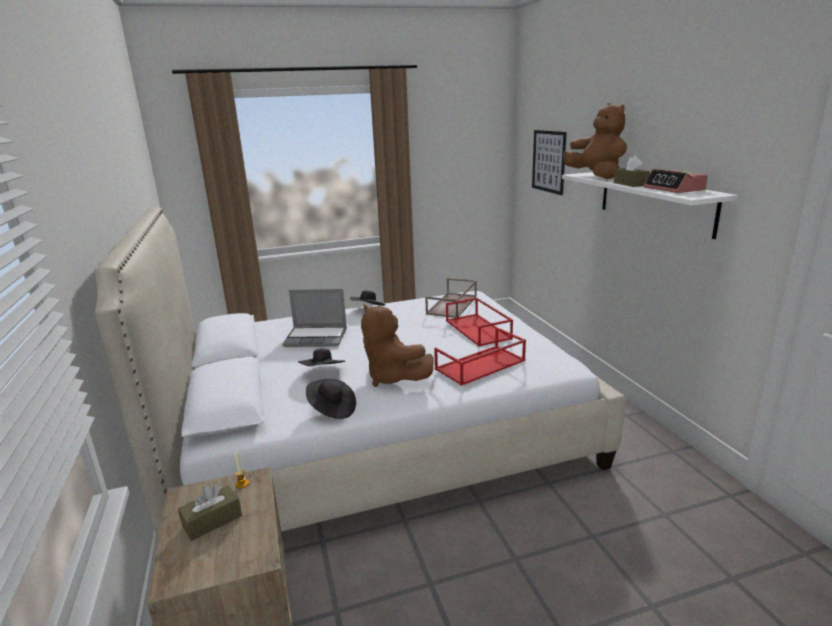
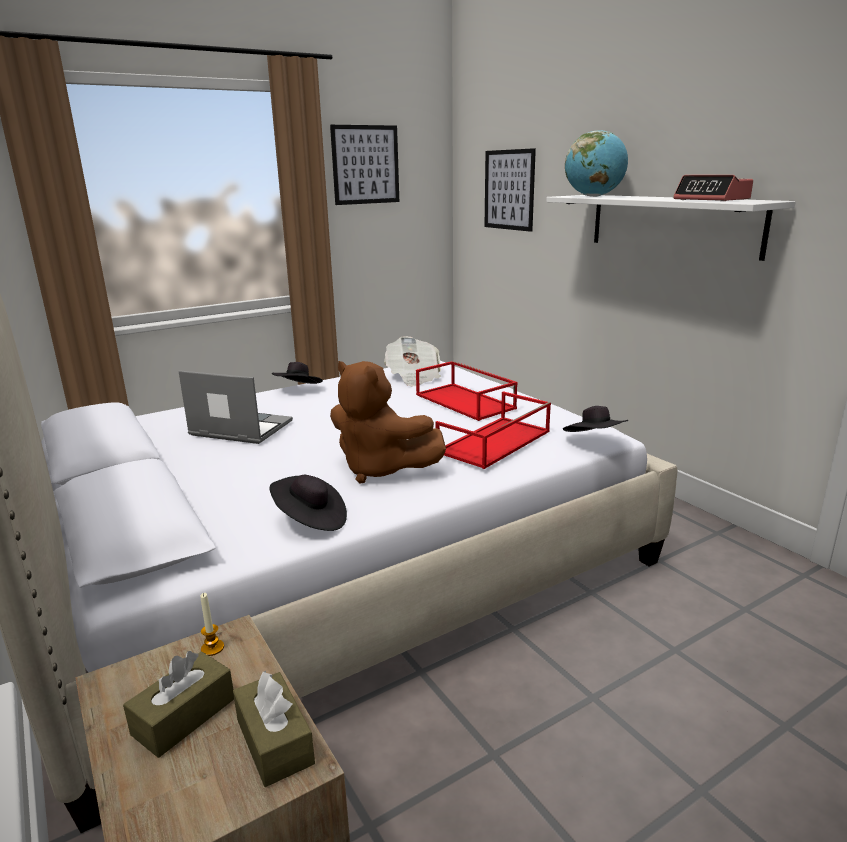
camera: 15 degrees left, 0 degrees up
(317, 337) = (239, 429): laptop -> laptop turned 150 degrees counterclockwise
(323, 373) = (272, 474): black hat -> black hat (595, 441)
(442, 141) = (365, 165): none -> picture
(452, 305) = (413, 377): brown tray -> newspaper
(596, 176) = (594, 196): brown plush toy -> globe
(630, 184) = (650, 198): brown tissue box -> brown tissue box (274, 741)

